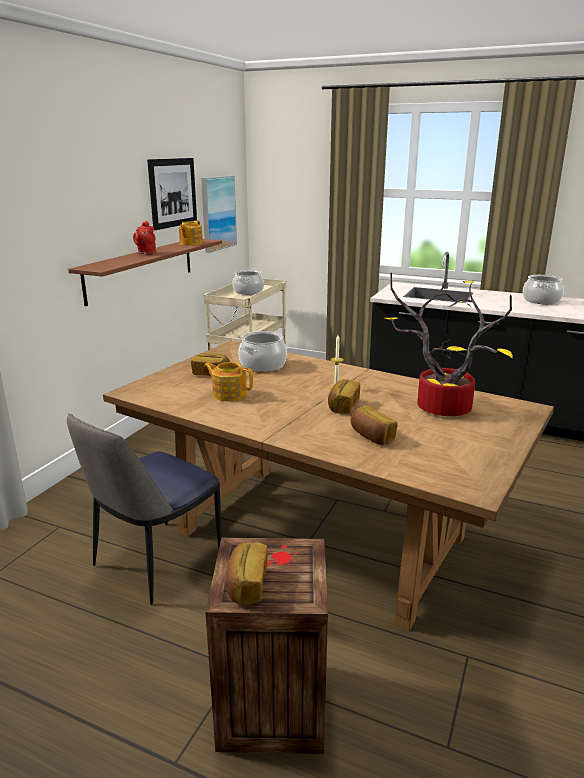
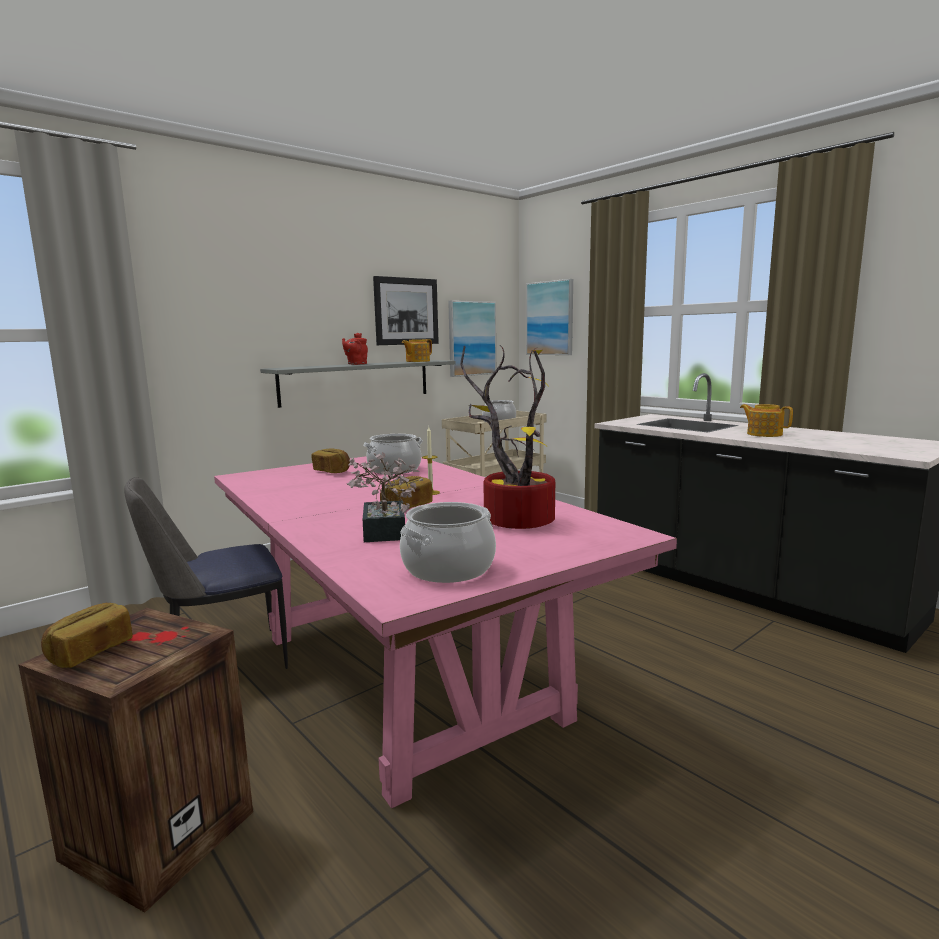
camera: 25 degrees right, 10 degrees down
(141, 269) = (357, 382): brown shelf -> grey shelf
(229, 394) = (316, 486): teapot -> teapot (764, 434)
(283, 191) = (550, 318): none -> picture
(318, 534) = (404, 674): brown dining table -> pink dining table
(371, 437) = (383, 534): bread -> potted plant
(541, 301) = (824, 435): cooking pot -> cooking pot (448, 569)

